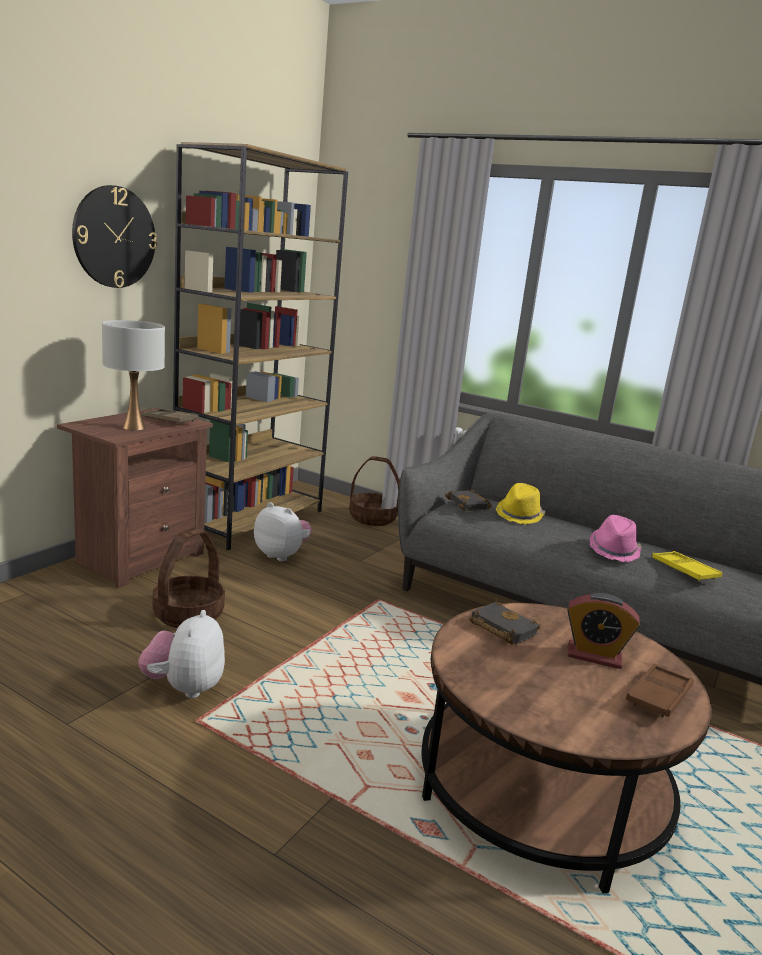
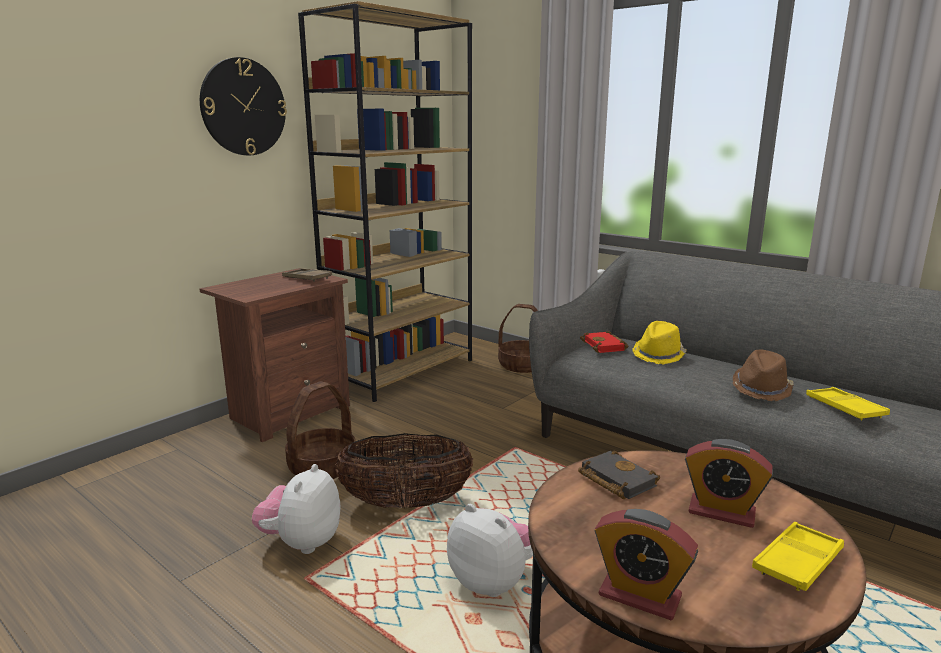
camera: 10 degrees right, 0 degrees up
(134, 427) = (270, 287): white table lamp -> none
(281, 555) = (425, 405): plush toy -> plush toy (493, 582)
(281, 651) = (406, 503): none -> basket
(469, 504) = (605, 346): black book -> red book
(538, 722) = (639, 596): none -> alarm clock
(614, 550) = (761, 388): pink hat -> brown hat
(659, 696) = (797, 562): brown tray -> yellow tray

